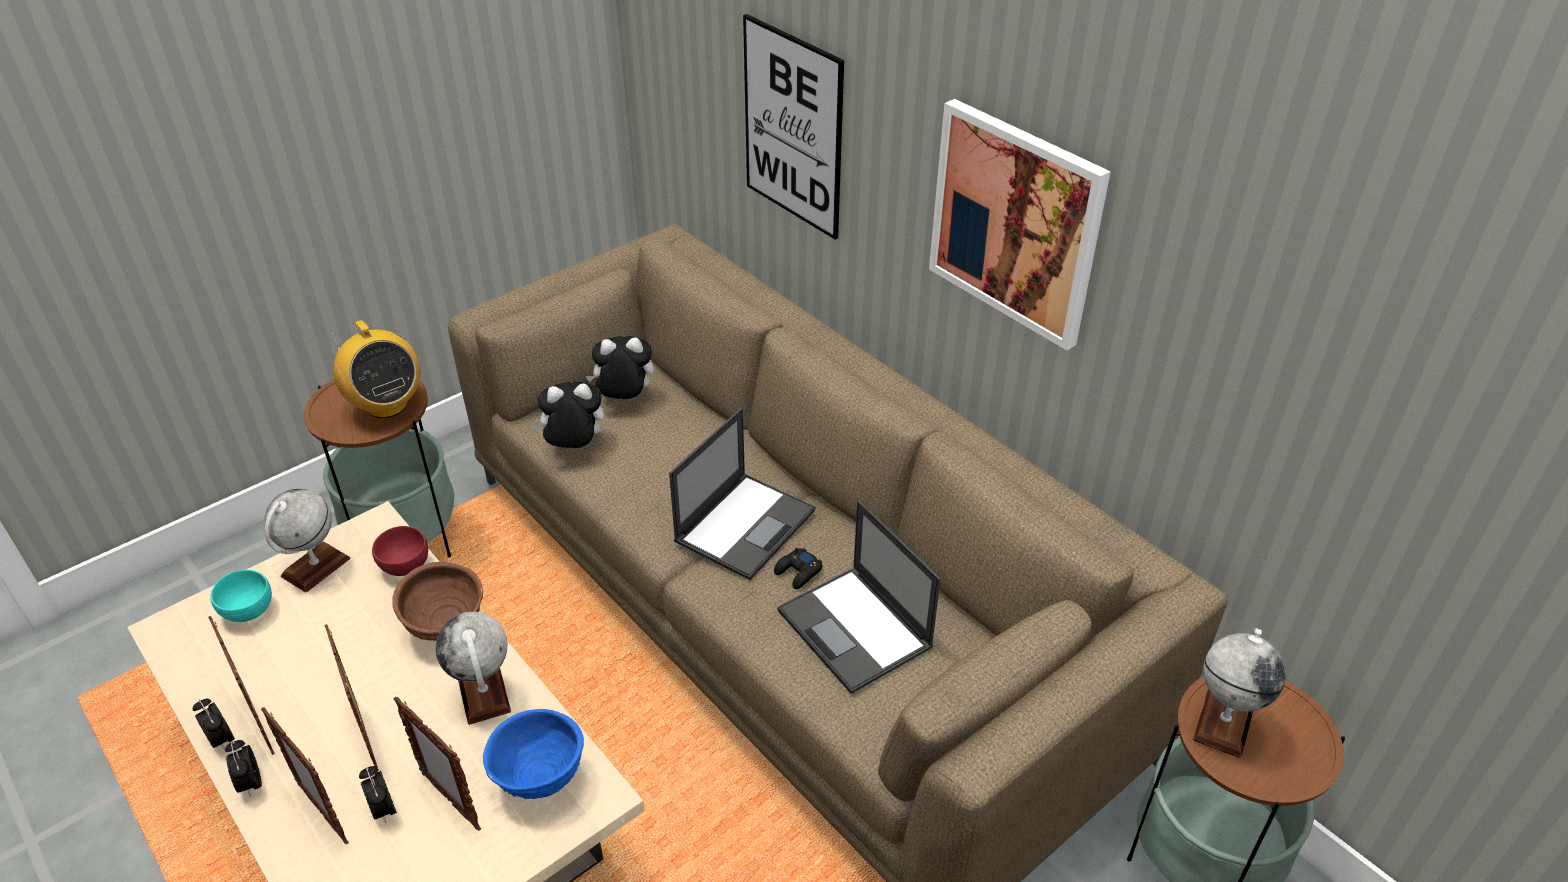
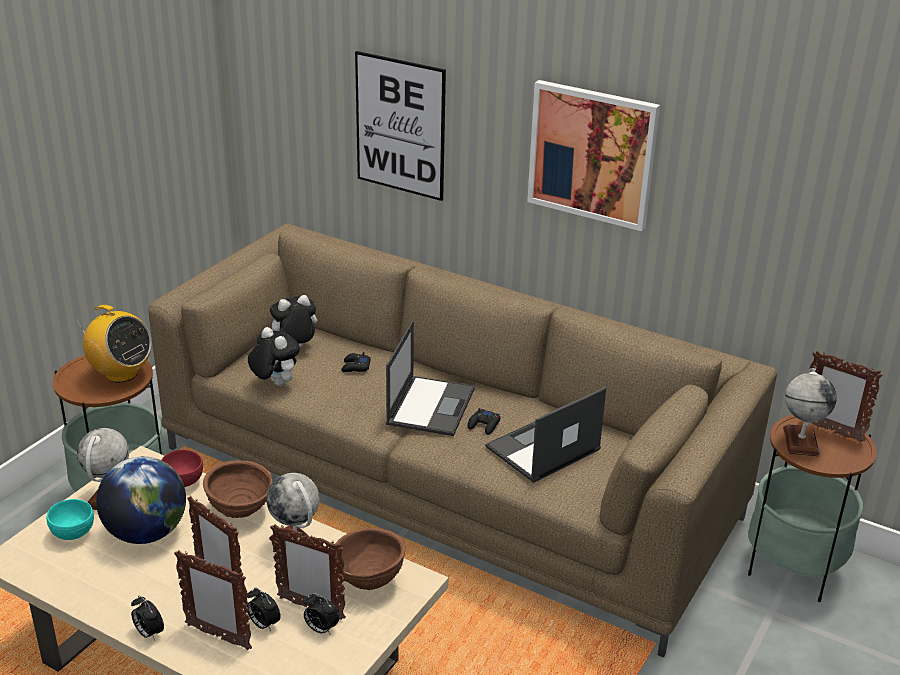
camera: 20 degrees left, 10 degrees down
(221, 739) = (106, 613): alarm clock -> alarm clock (321, 629)
(260, 722) = (130, 597): picture frame -> picture frame (831, 430)
(326, 632) = (146, 533): none -> globe
(540, 779) = (369, 582): blue bowl -> brown bowl
(574, 447) = (274, 383): plush toy -> plush toy turned 75 degrees clockwise
(682, 444) = (355, 367): none -> black game controller
(856, 630) = (542, 449): laptop -> laptop turned 105 degrees clockwise

